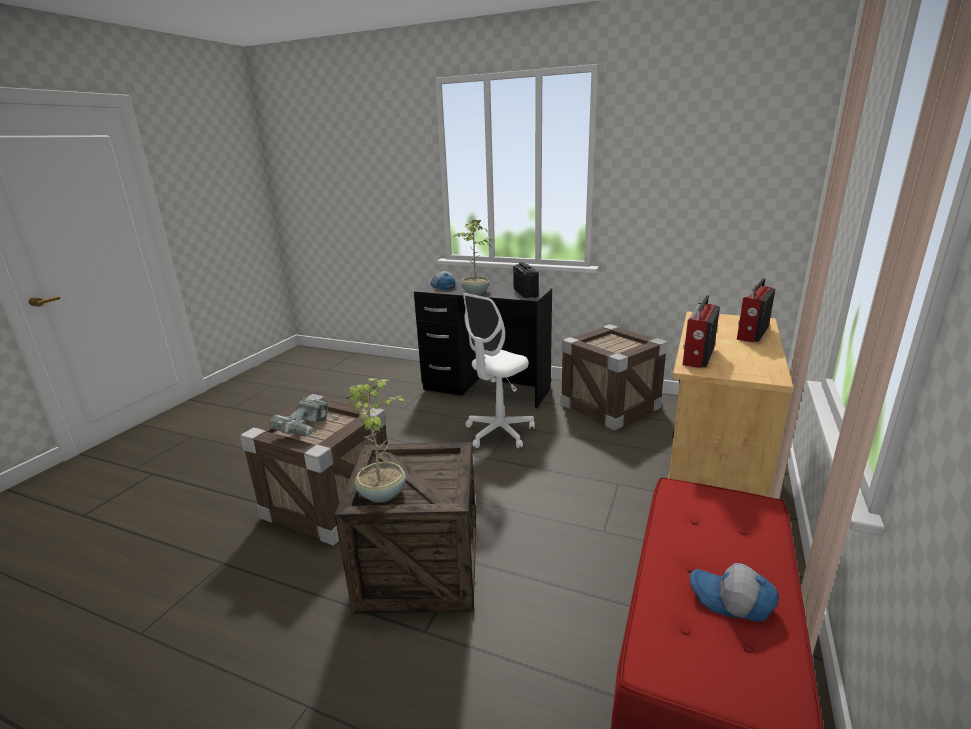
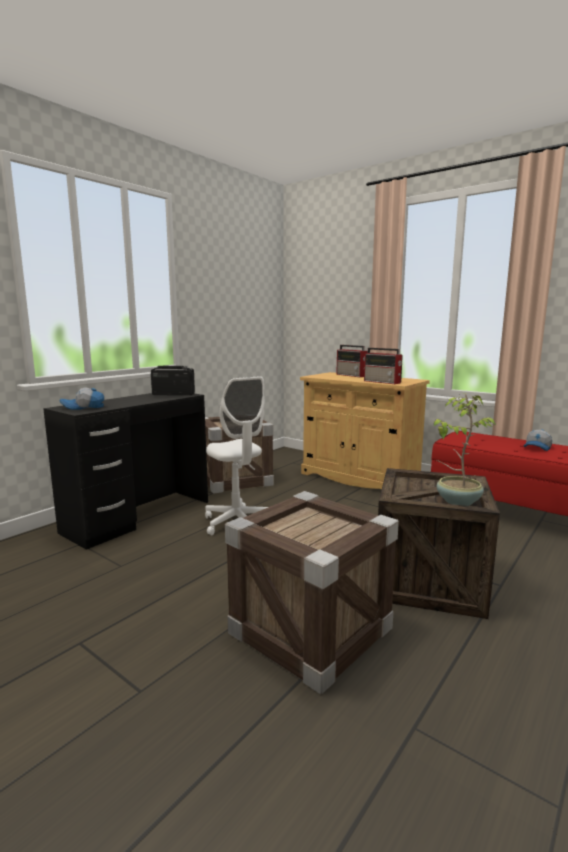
camera: 75 degrees left, 10 degrees down
(308, 431) = (321, 532): power drill -> none
(475, 292) = (137, 402): potted plant -> none

